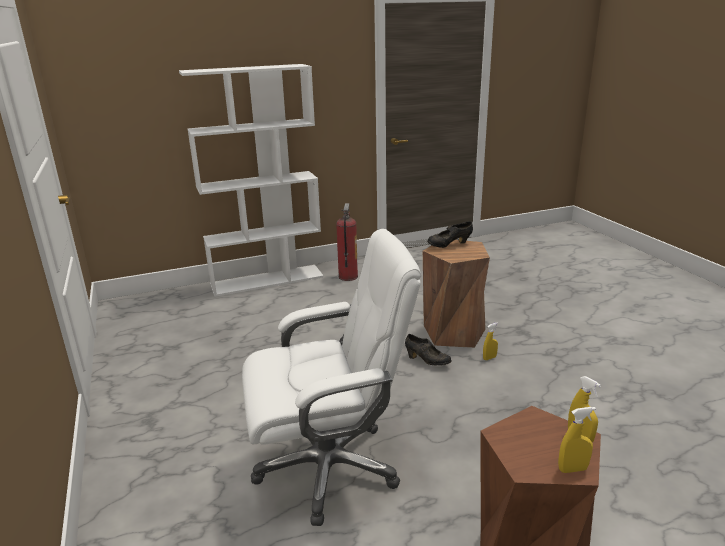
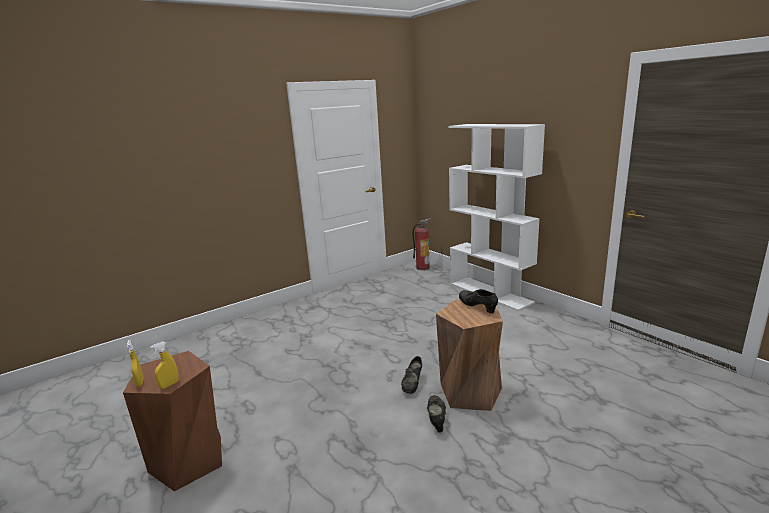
camera: 75 degrees right, 5 degrees down
(329, 466) = (280, 368): white office chair -> none
(348, 276) = (530, 320): fire extinguisher -> fire extinguisher (423, 267)
(489, 358) = (436, 419): yellow spray bottle -> black shoe

